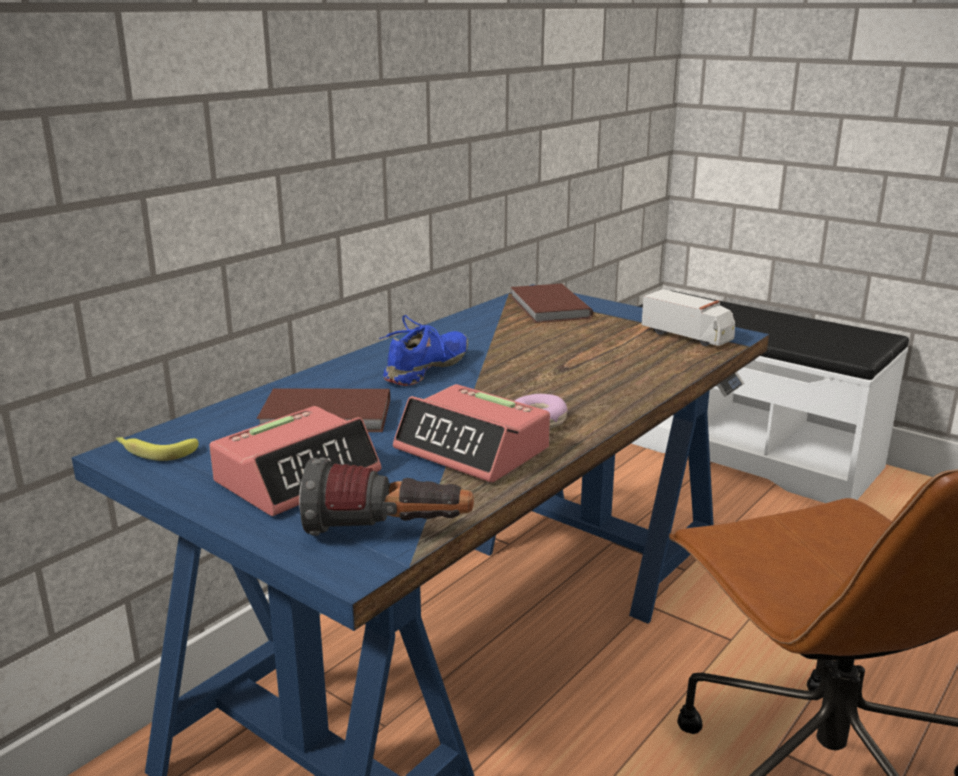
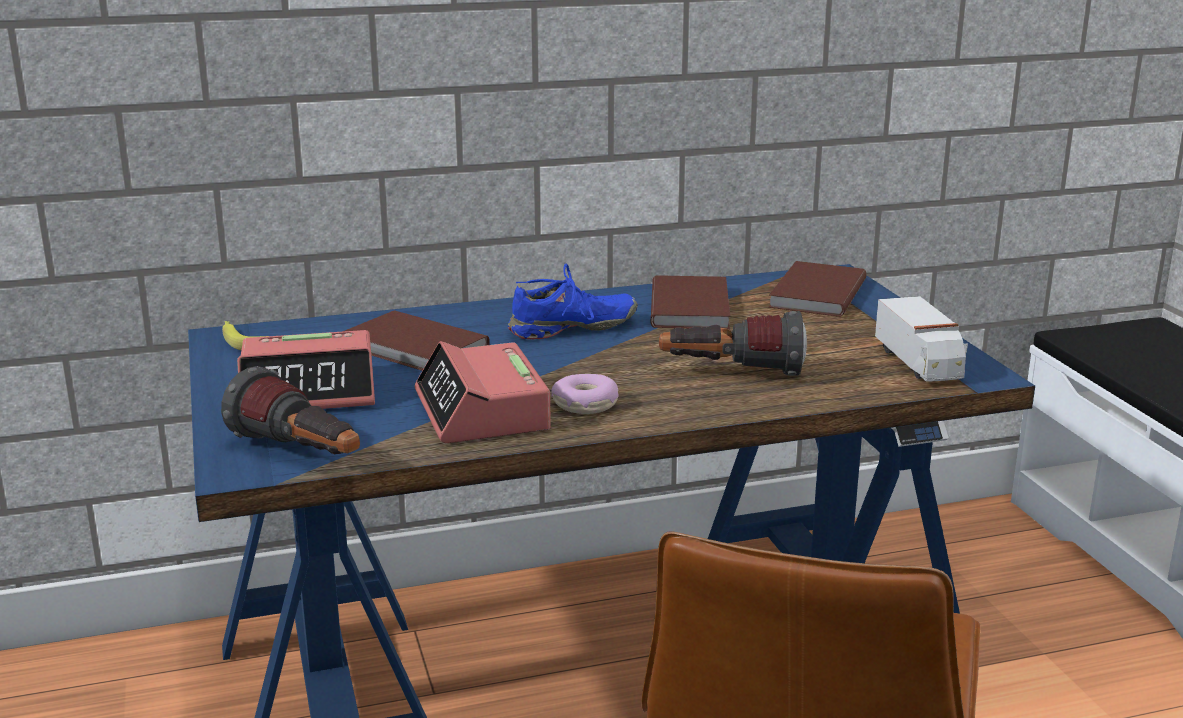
camera: 35 degrees right, 0 degrees up
(485, 334) = (692, 307): none -> brown book
(593, 372) = (731, 373): none -> flashlight

